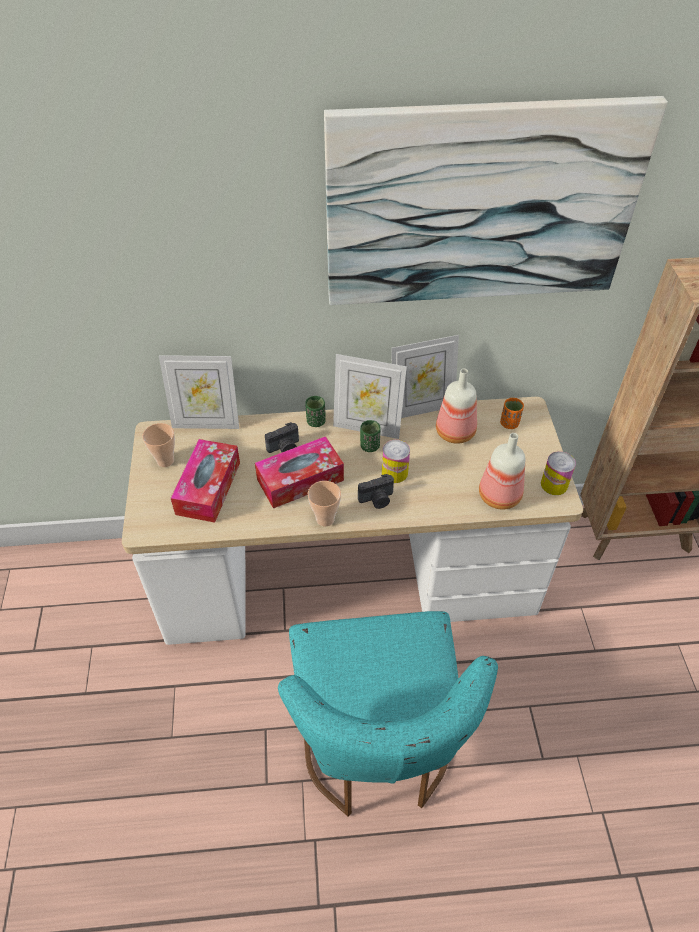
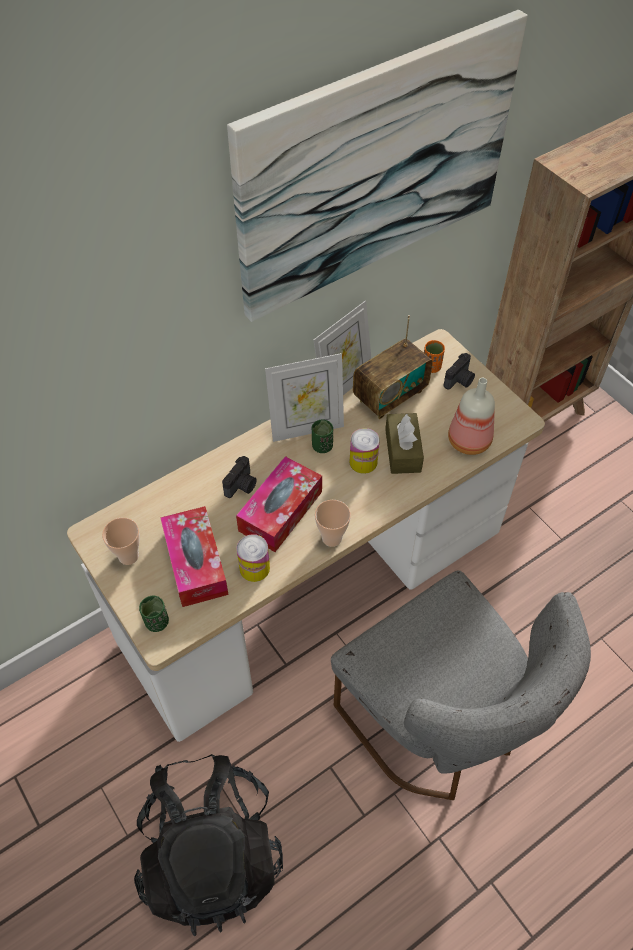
camera: 30 degrees left, 5 degrees up
(134, 742) = (212, 853): none -> black backpack
(206, 423) = (142, 496): picture frame -> none
(316, 421) = (253, 444): green cup -> green cup (157, 622)
(376, 748) = (439, 725): turquoise chair -> grey chair
(377, 500) = (366, 496): camera -> camera (460, 381)
(435, 478) = (403, 450): none -> brown tissue box
(456, 431) = (390, 395): bottle -> radio
(554, 484) = (506, 408): can -> can (254, 568)

